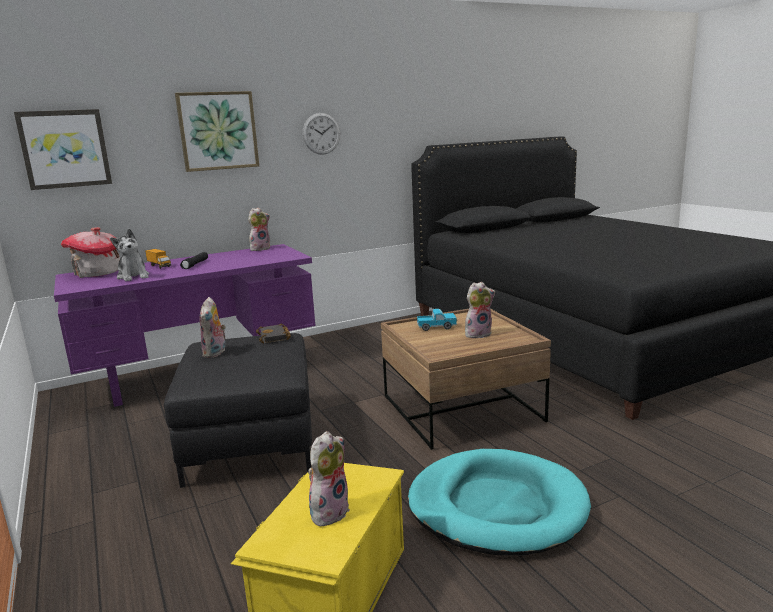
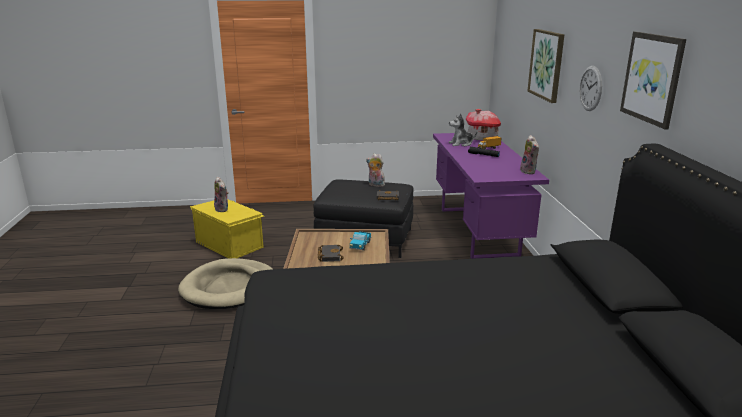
camera: 110 degrees right, 5 degrees up
(65, 149) = (506, 57): picture -> picture (652, 78)
(478, 334) = (329, 255): plush toy -> black book
(496, 506) = (229, 287): turquoise dog bed -> beige dog bed

